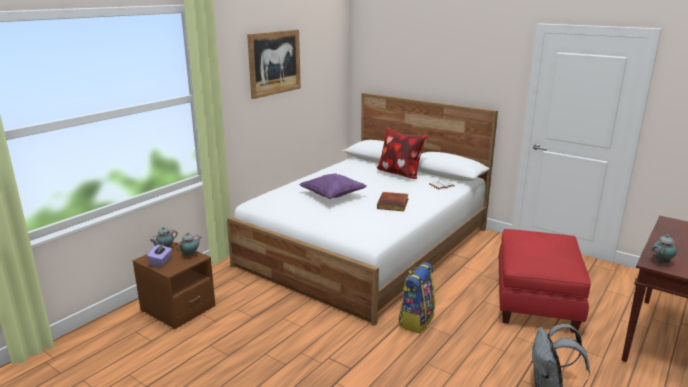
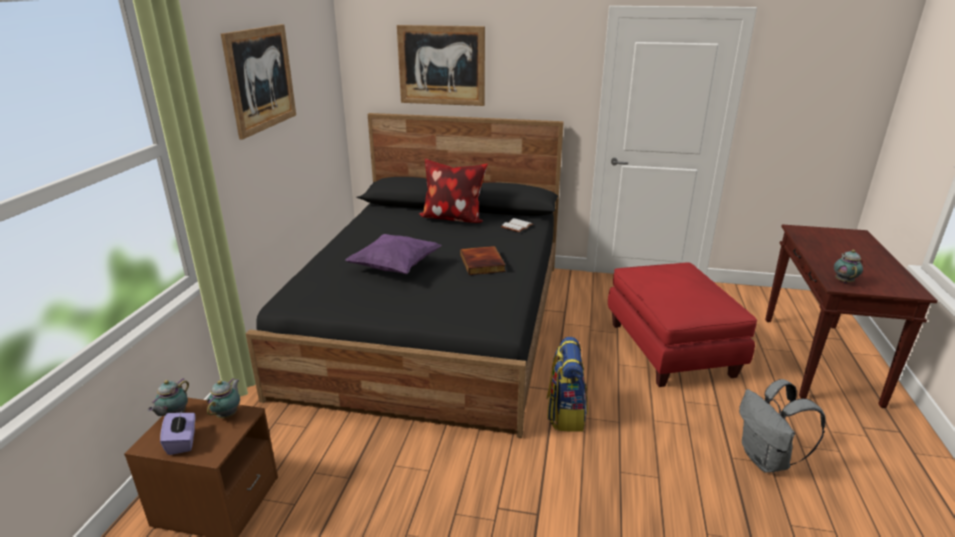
camera: 25 degrees left, 5 degrees up
(368, 246) = (435, 323): white bed -> black bed
(413, 62) = (441, 65): none -> picture

